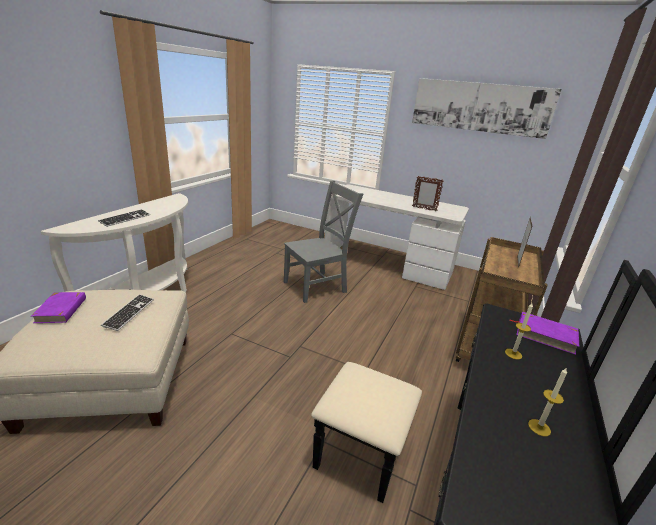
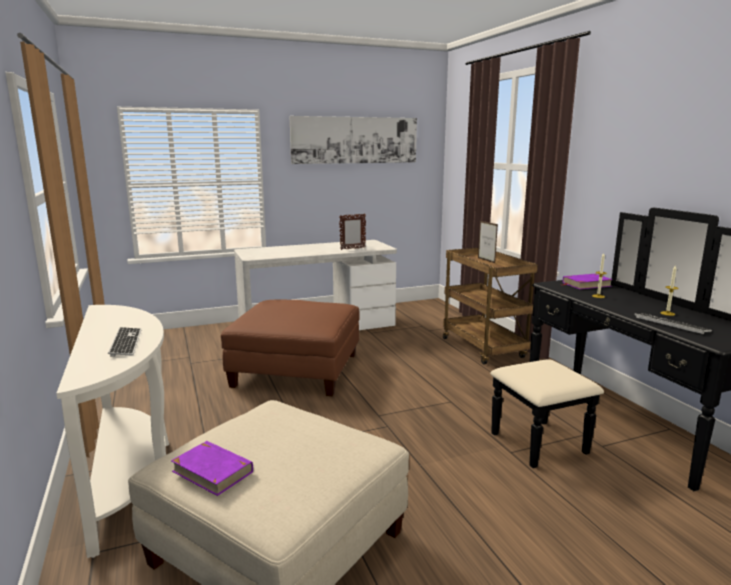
camera: 45 degrees left, 10 degrees down
(129, 313) = (290, 431): keyboard -> keyboard (671, 324)
(317, 286) = (297, 370): grey chair -> brown ottoman

